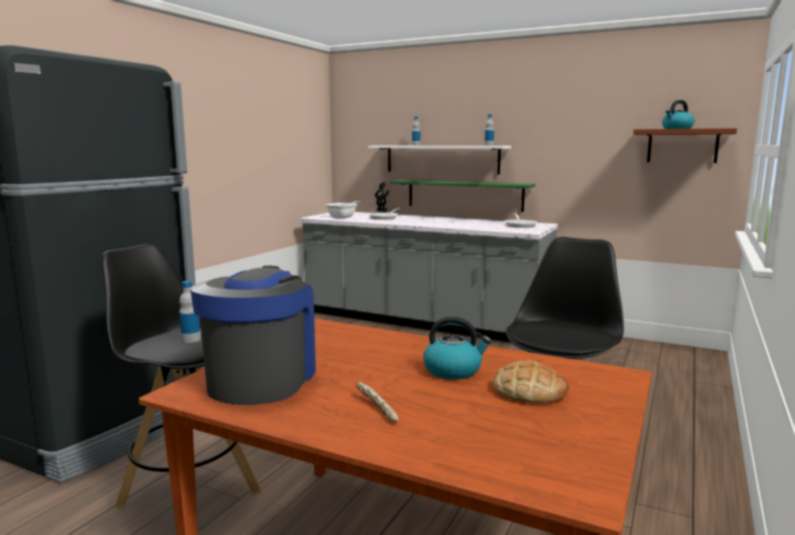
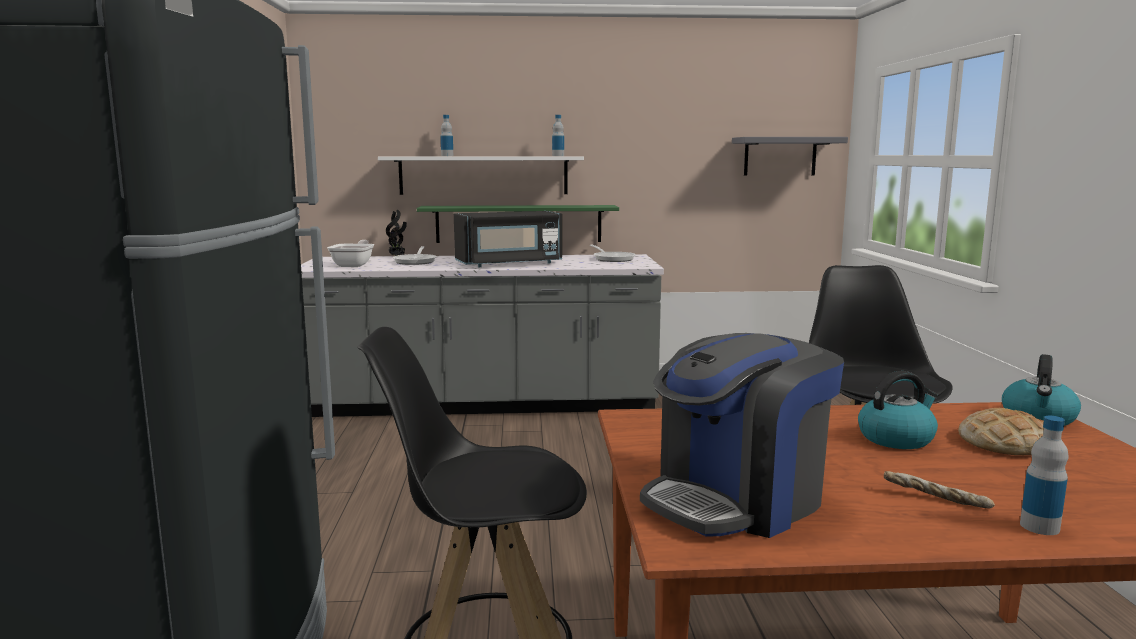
camera: 30 degrees left, 0 degrees up
(191, 339) = (510, 472): bottle -> bottle (1039, 527)
(261, 379) = (737, 500): coffee machine -> coffee machine turned 105 degrees counterclockwise
(438, 223) = (509, 264): none -> black microwave
(676, 128) = (783, 136): kettle -> kettle (1039, 418)
(682, 146) = (780, 156): brown shelf -> grey shelf

